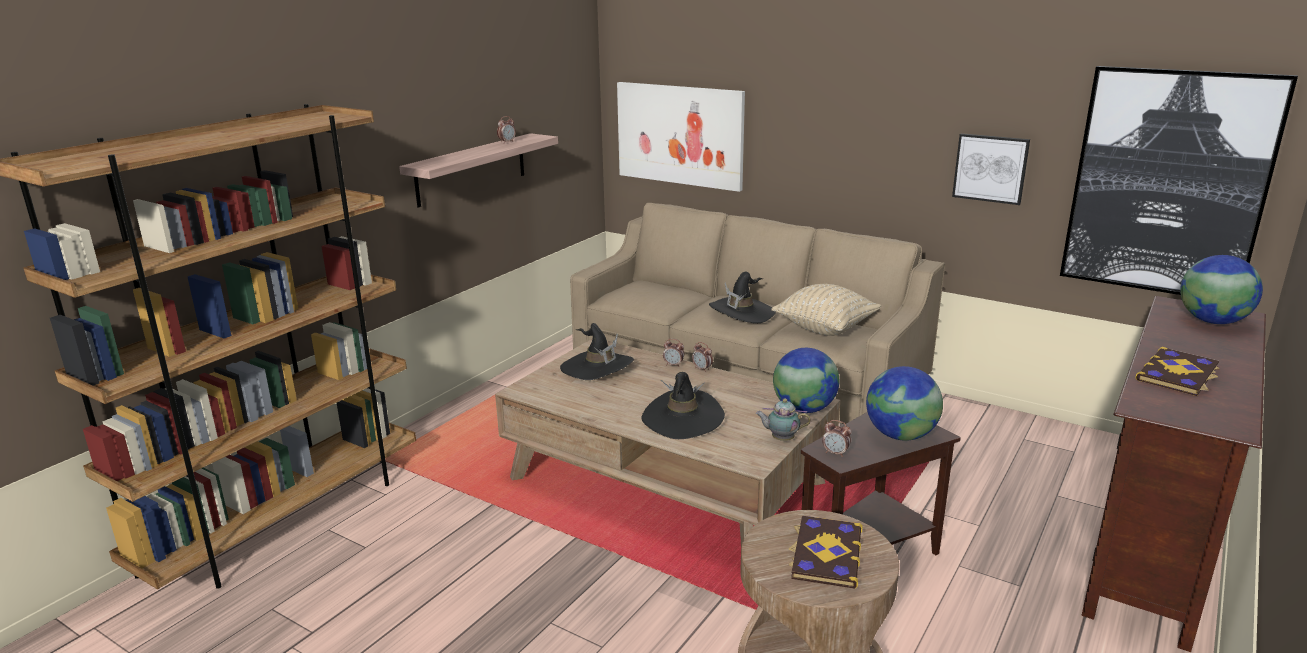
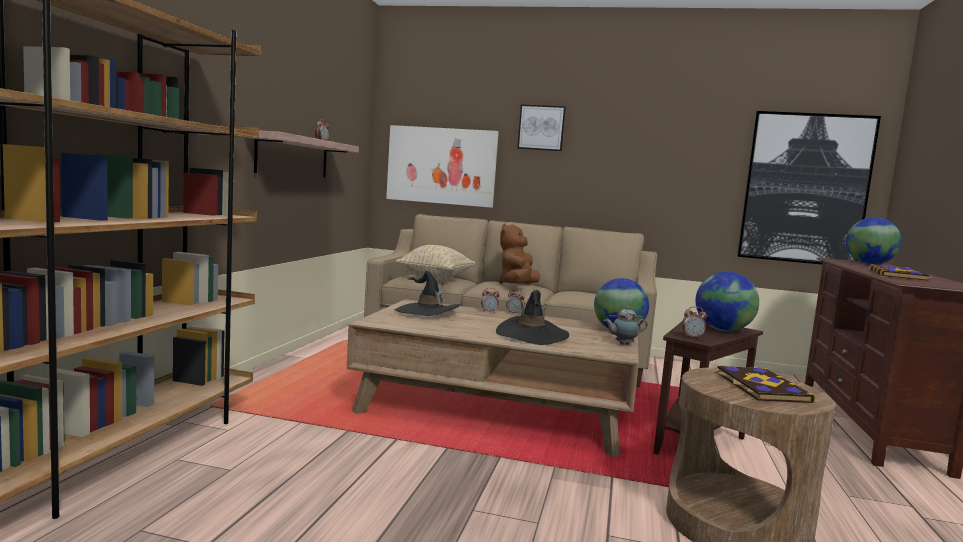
camera: 20 degrees left, 15 degrees down
(742, 312) = (517, 286): black hat -> brown plush toy
(825, 328) = (587, 294): beige pillow -> beige pillow (435, 279)
(990, 168) = (685, 183): picture -> picture (541, 128)

